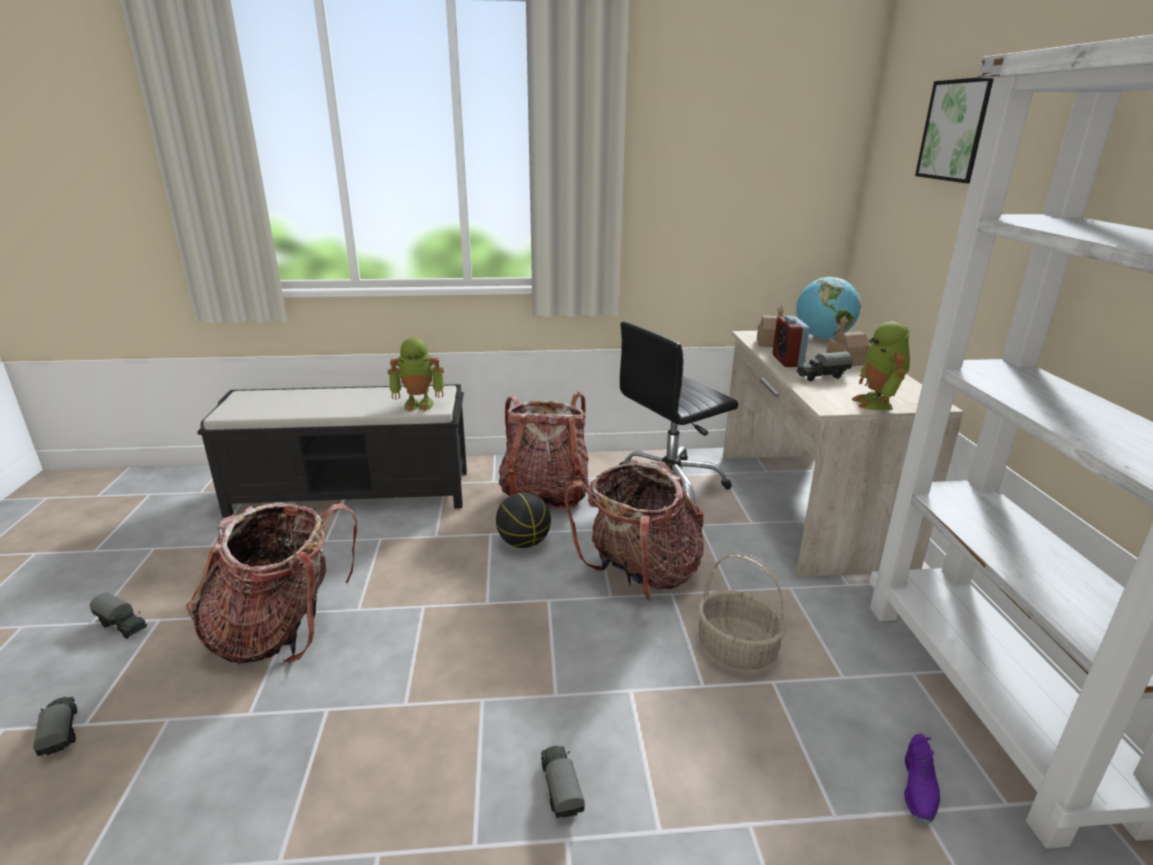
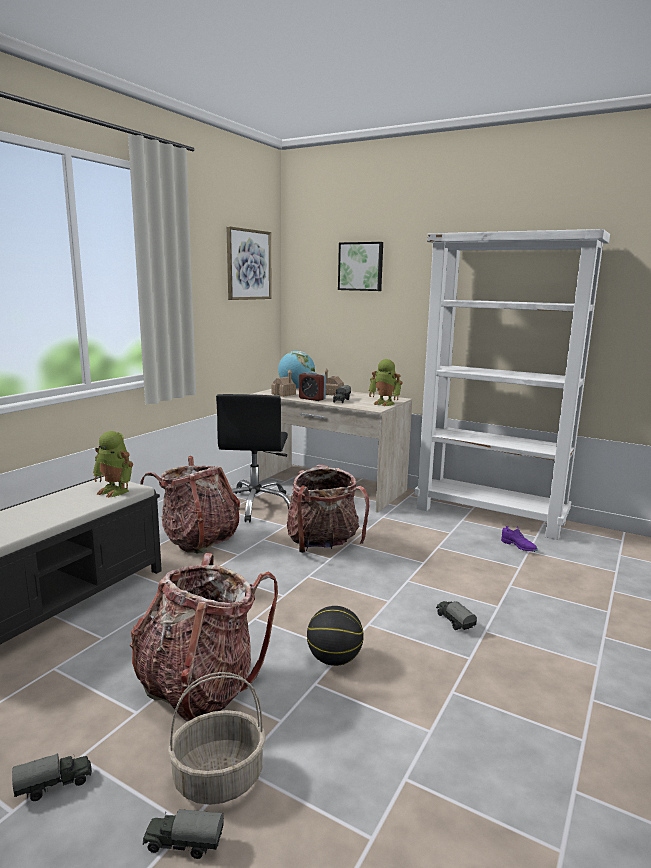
camera: 55 degrees left, 10 degrees down
(419, 404) = (115, 491): toy robot -> toy robot turned 90 degrees clockwise
(524, 542) = (240, 564): basketball -> basketball (334, 659)
(560, 789) = (454, 622): toy truck -> toy truck turned 45 degrees clockwise
(737, 649) = (409, 545): basket -> basket (219, 777)
(780, 128) = (248, 264): none -> picture

